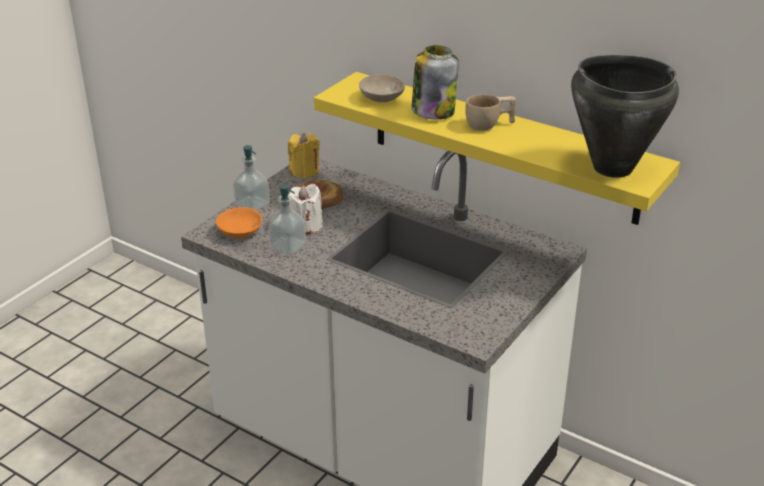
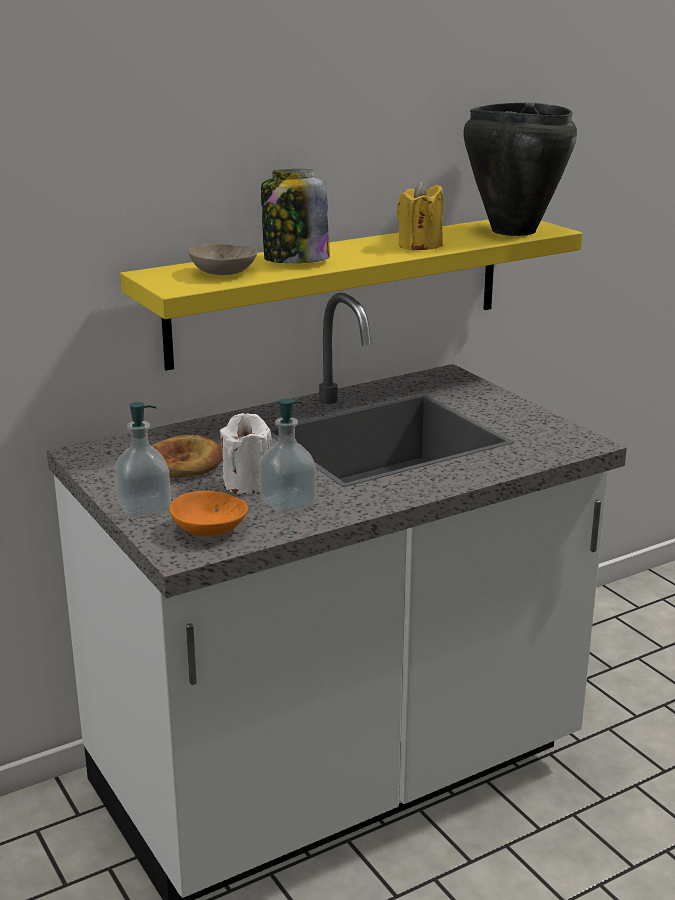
camera: 65 degrees left, 10 degrees down
(304, 171) = (96, 458): yellow candle -> yellow candle (419, 246)
(489, 125) = (365, 248): beige cup -> none

